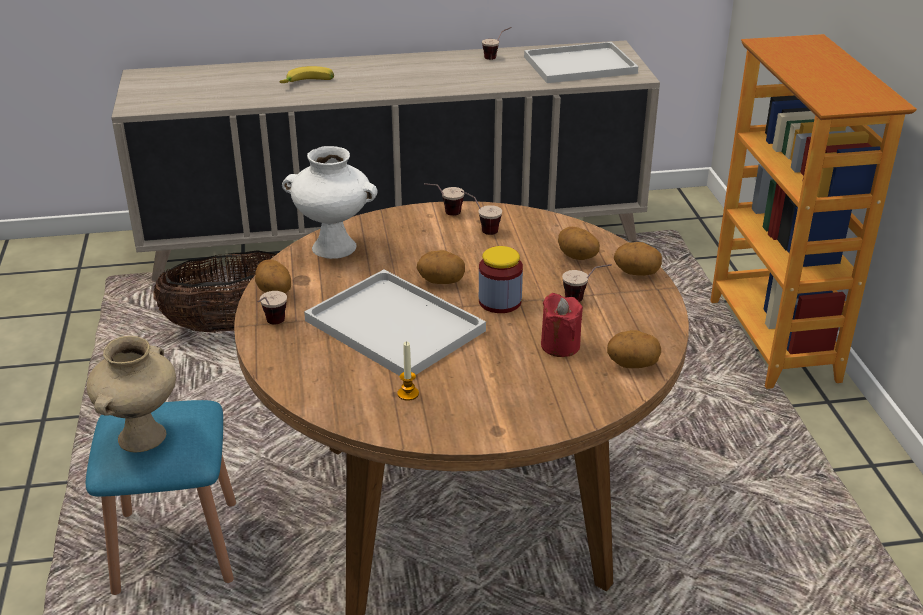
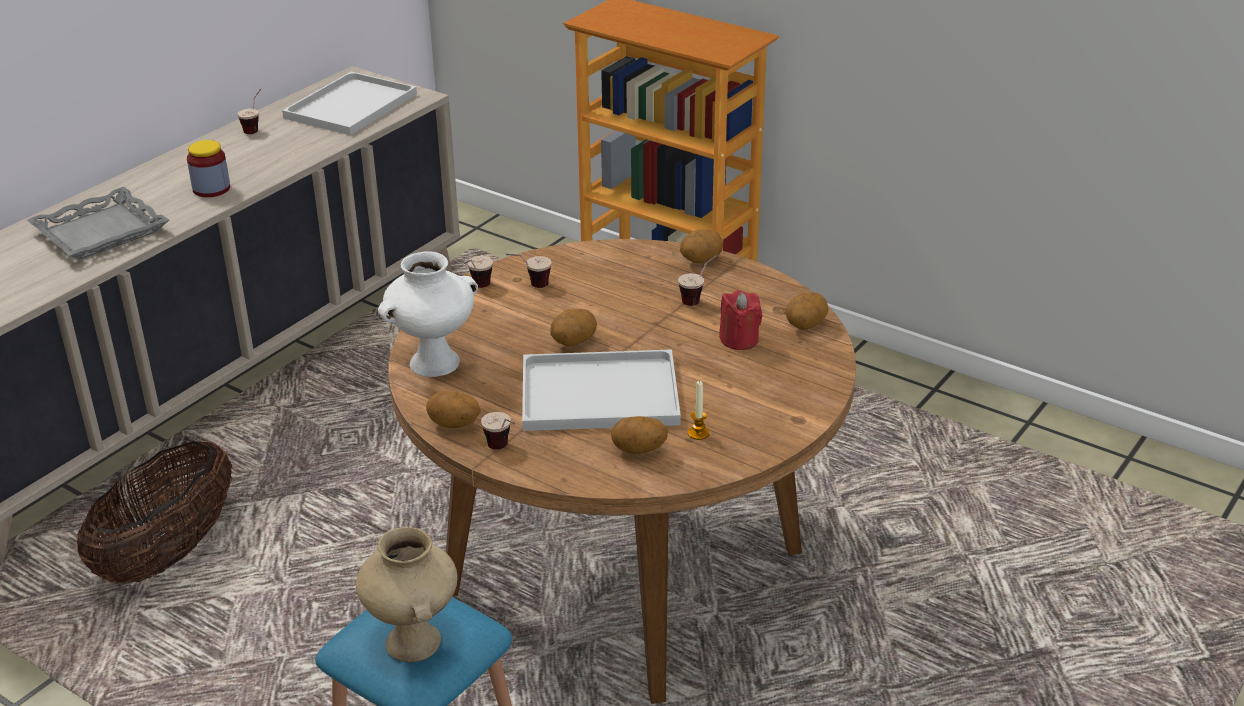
camera: 45 degrees left, 0 degrees up
(308, 83) = (101, 233): banana -> grey tray
(500, 302) = (644, 333): jar -> jar (211, 189)
(577, 258) = (641, 270): potato -> potato (639, 451)

